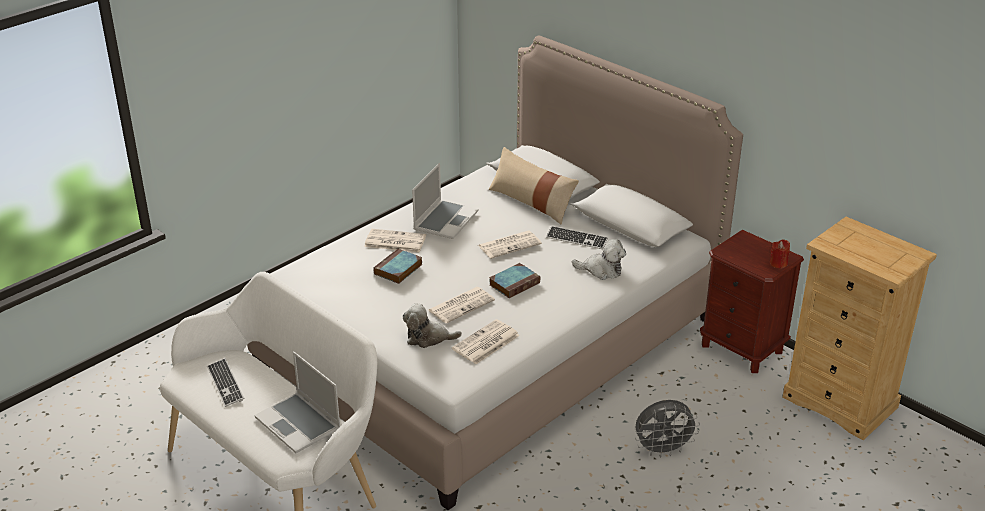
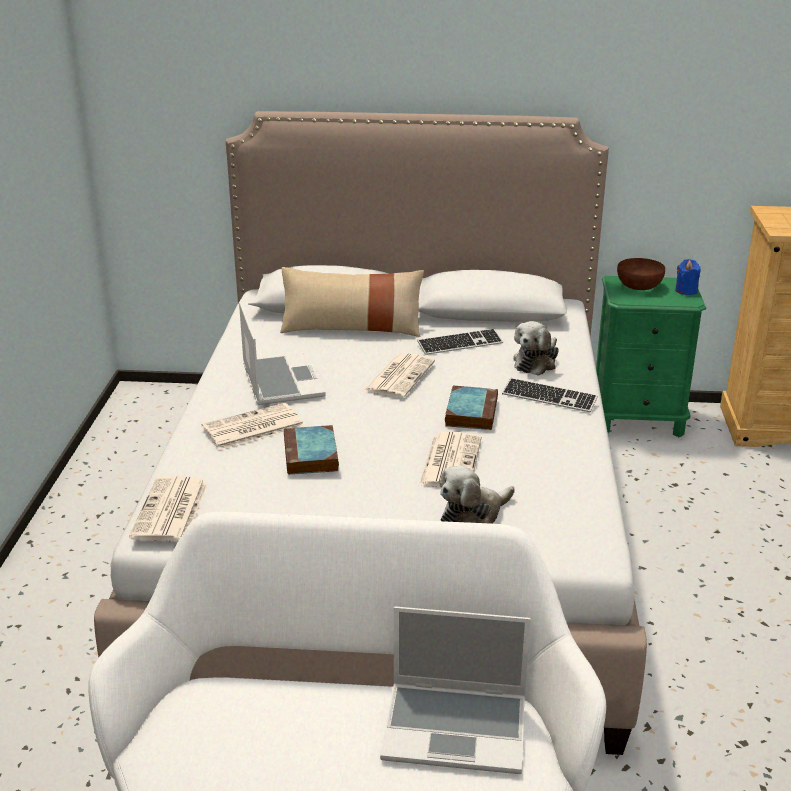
camera: 40 degrees left, 5 degrees down
(225, 384) = (255, 738): keyboard -> keyboard (549, 397)
(485, 343) = (548, 488): newspaper -> newspaper (170, 511)
(601, 270) = (536, 362): plush toy -> plush toy turned 150 degrees clockwise
(662, 450) = (720, 550): grey fan -> none
(742, 348) = (638, 420): brown nightstand -> green nightstand
(751, 247) = (639, 286): none -> brown bowl
(778, 263) = (686, 291): red candle -> blue candle

